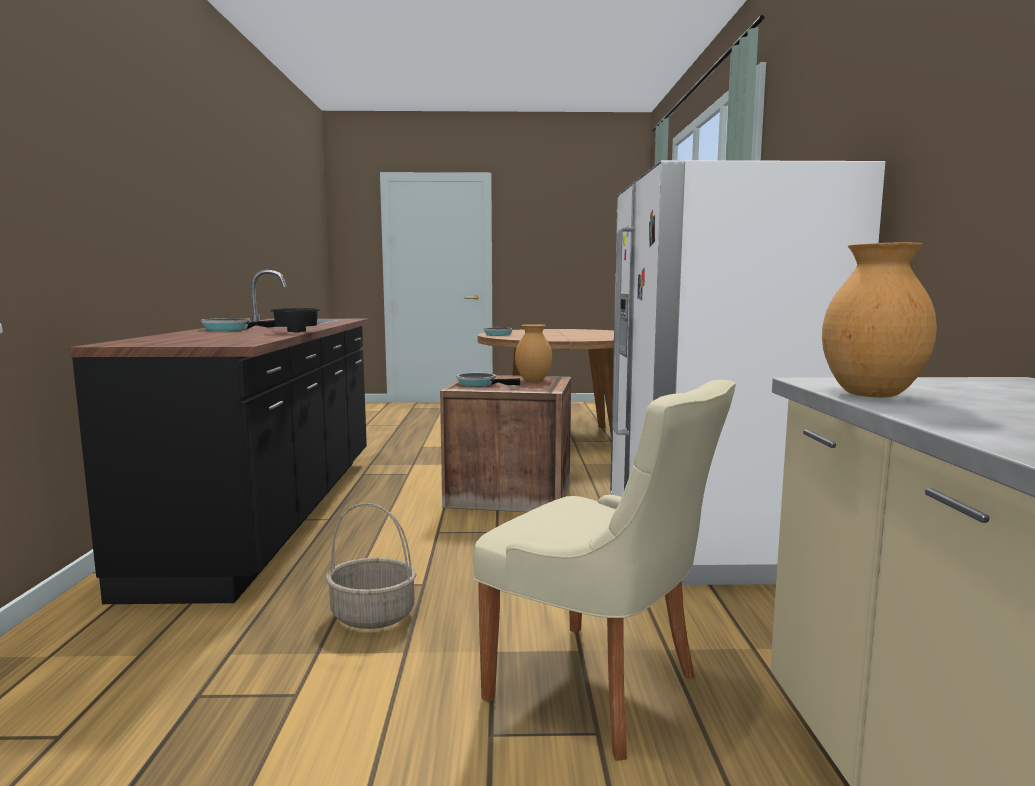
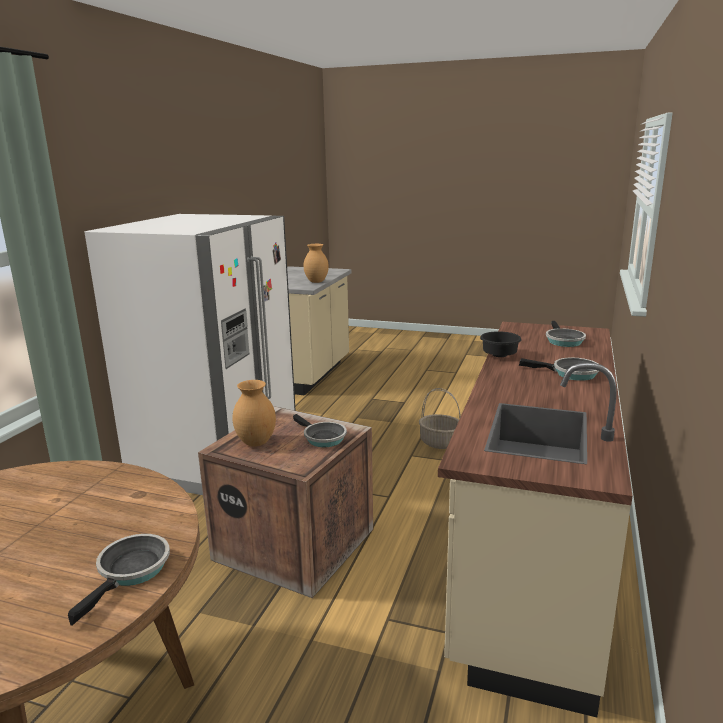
camera: 160 degrees left, 10 degrees up
(188, 338) = (563, 341): none -> frying pan
(275, 513) = (531, 549): black counter -> beige counter
(600, 688) = (361, 407): beige chair -> none

